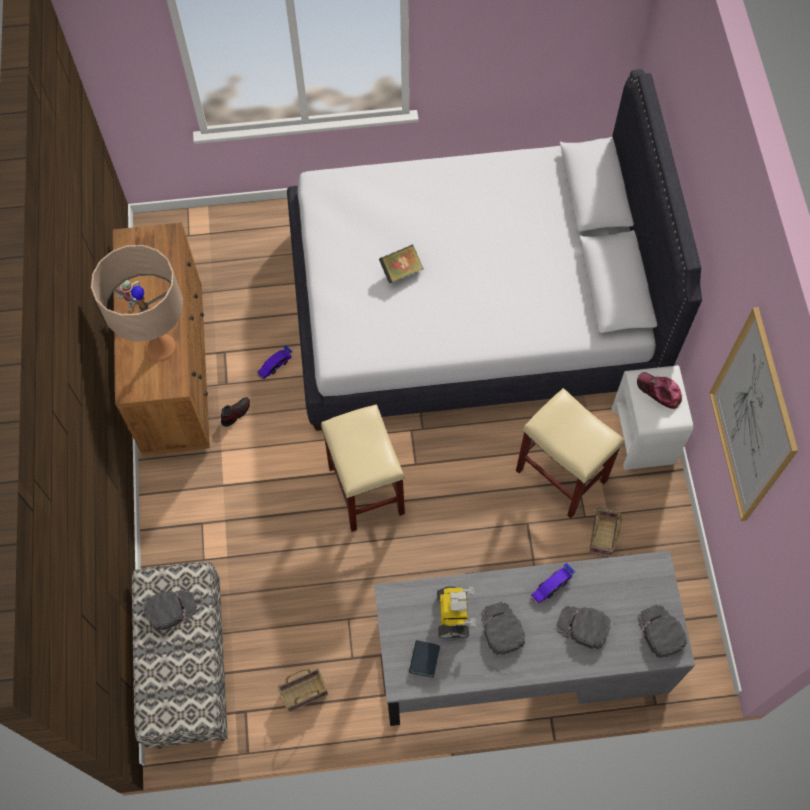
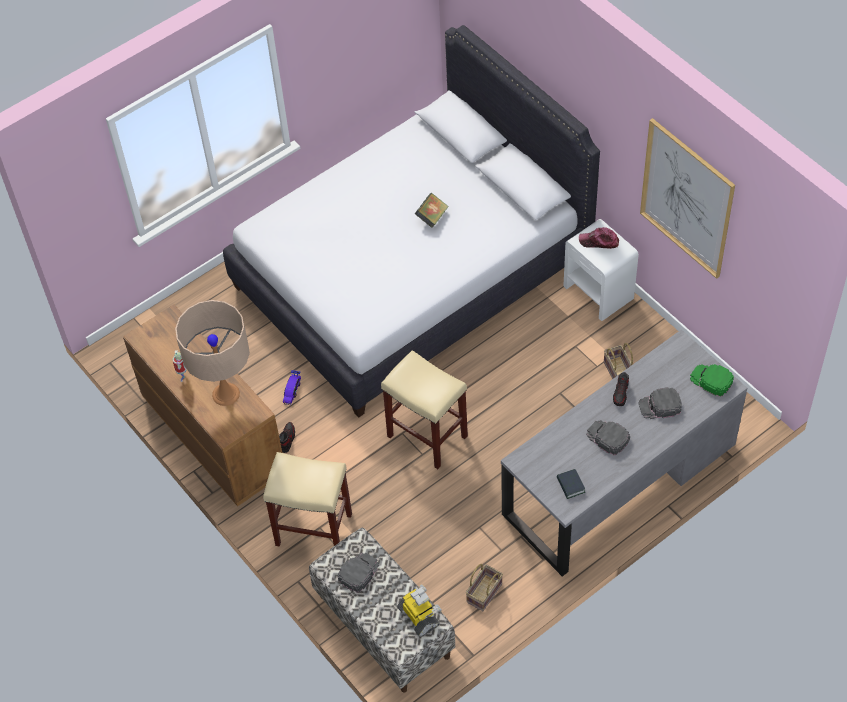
camera: 30 degrees left, 10 degrees down
(401, 271) = (362, 255): book -> book (432, 217)
(453, 615) = (569, 448): toy robot -> toy robot (419, 617)
(551, 586) = (621, 393): toy car -> shoe
(562, 476) = (562, 349): beige stool -> beige stool (315, 529)
(660, 632) = (711, 380): black cap -> green cap

